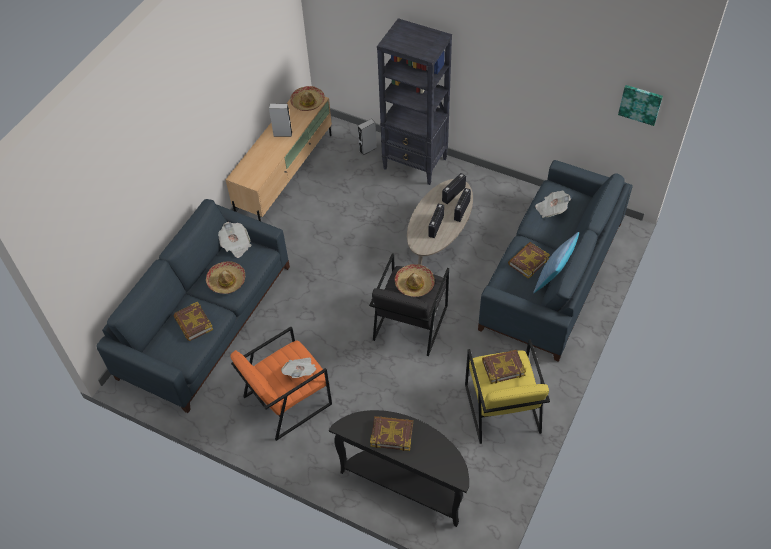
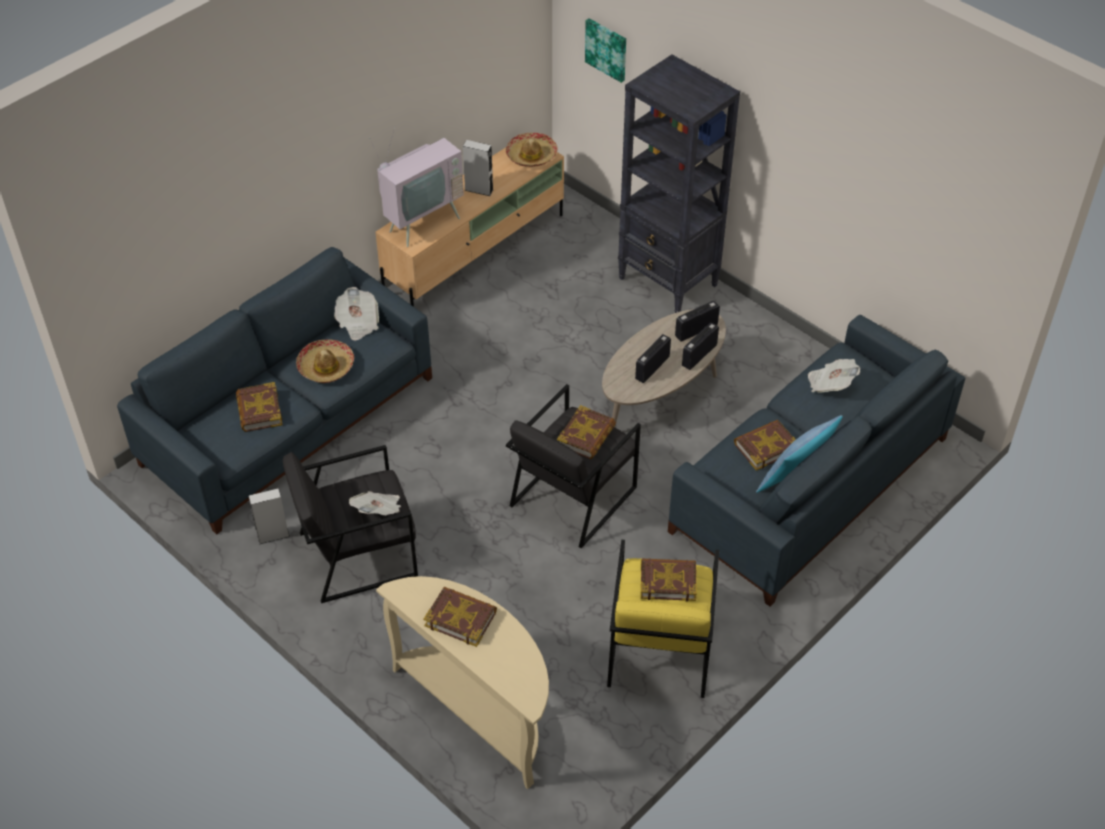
camera: 15 degrees right, 5 degrees down
(253, 165) = (421, 221): none -> television
(287, 400) = (358, 554): orange armchair -> black armchair
(368, 149) = (607, 247): grey speaker -> grey speaker (273, 535)
(406, 483) = (479, 710): black console table -> beige console table
(414, 284) = (586, 436): hat -> book
(640, 104) = (987, 249): picture -> picture (607, 49)

